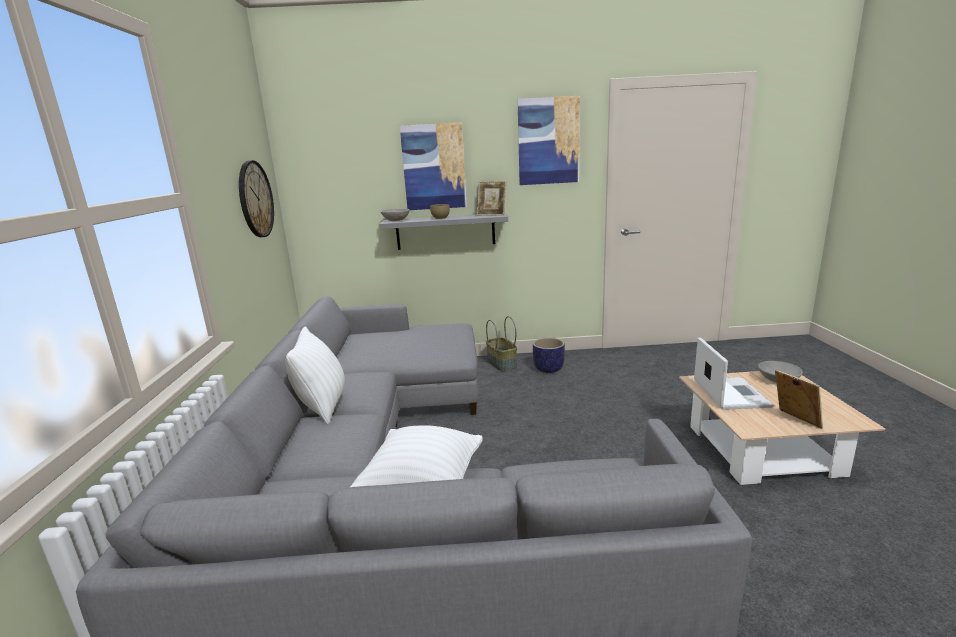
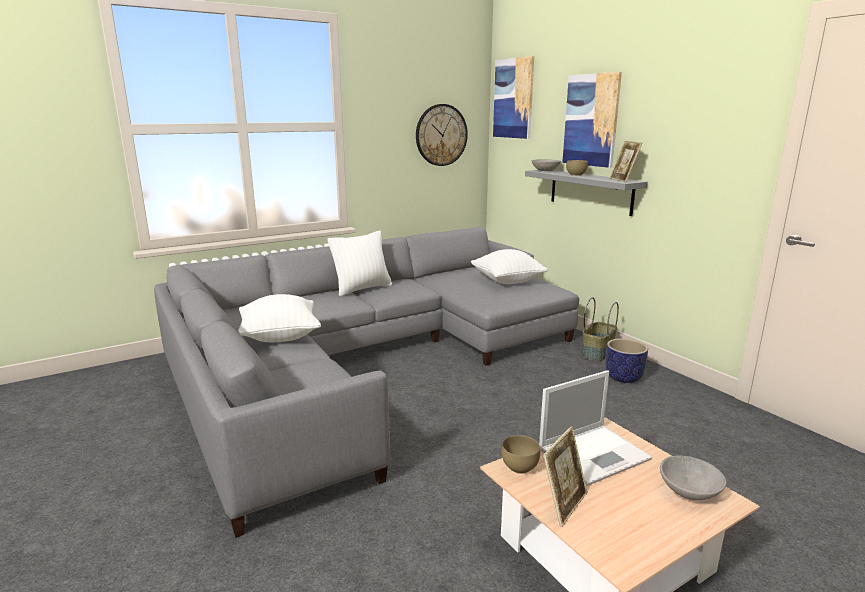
camera: 60 degrees right, 0 degrees up
(413, 335) = (507, 281): none -> white pillow
(548, 141) = (710, 96): picture -> picture (513, 98)
(746, 424) = (519, 468): none -> brown bowl

